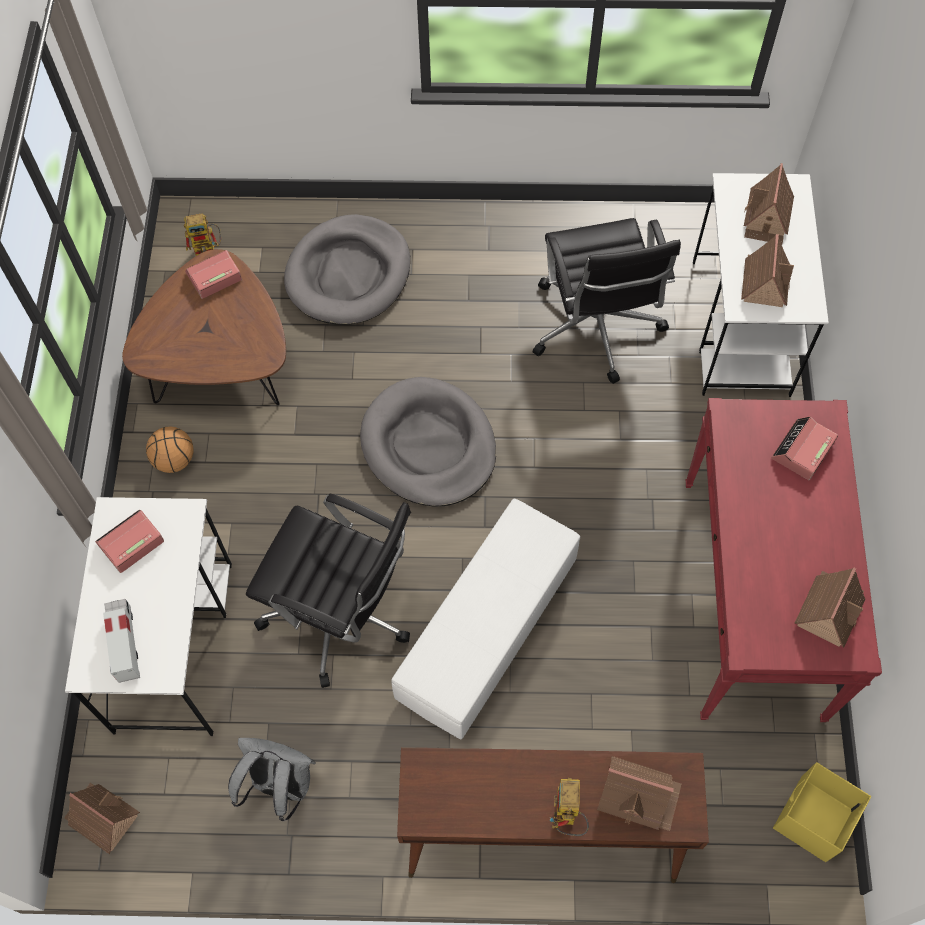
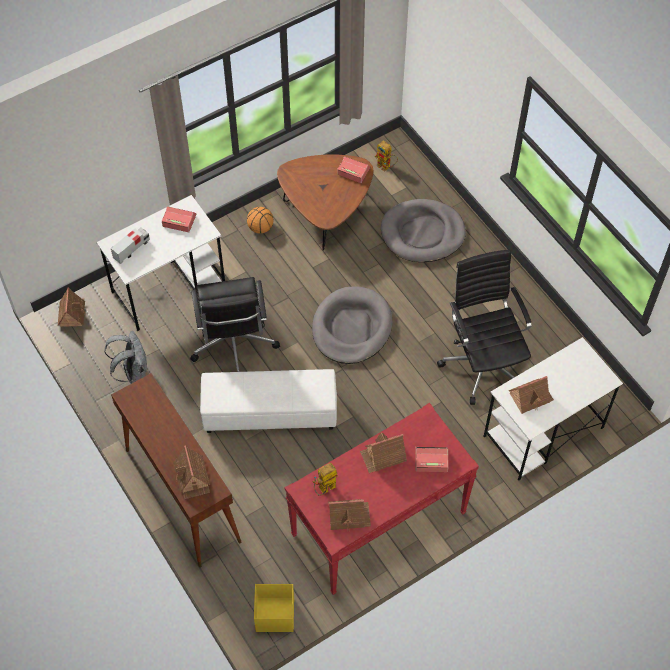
camera: 55 degrees right, 5 degrees down
(567, 817) = (163, 454): toy robot -> toy robot (324, 490)
(596, 328) = (483, 363): black office chair -> black office chair turned 120 degrees clockwise
(767, 217) = (574, 377): toy house -> toy house (383, 456)

